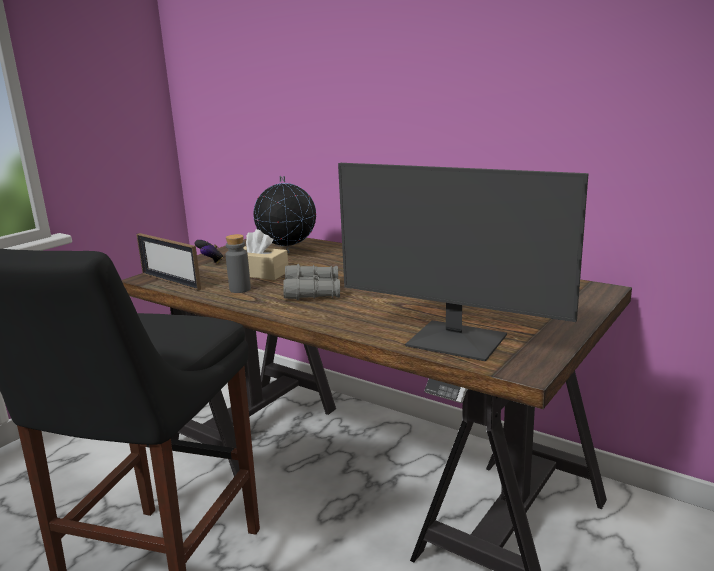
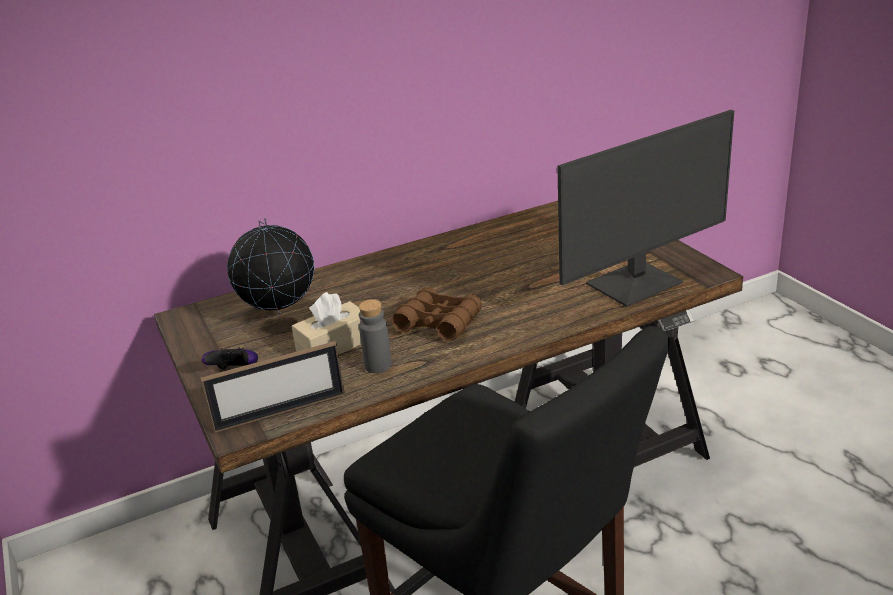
camera: 60 degrees left, 10 degrees up
(313, 291) = (438, 323): grey binoculars -> brown binoculars

